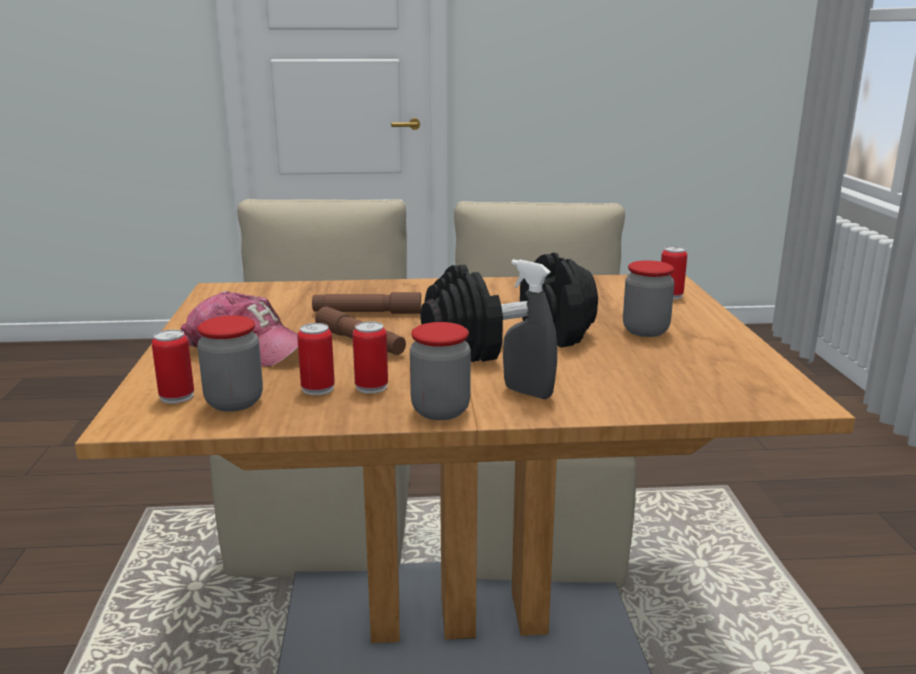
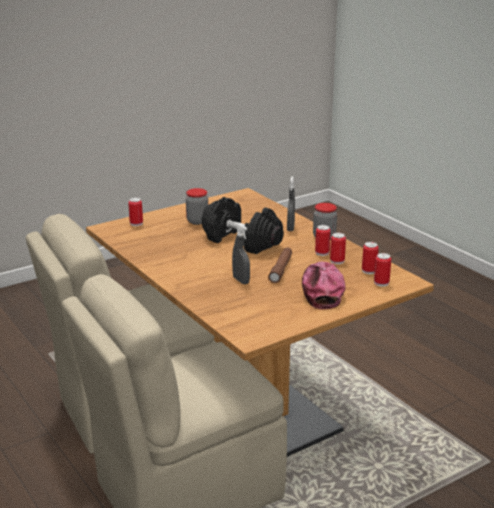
camera: 120 degrees left, 5 degrees up
(234, 402) = (369, 271): jar -> can
(367, 313) = (241, 280): brown flashlight -> grey spray bottle

